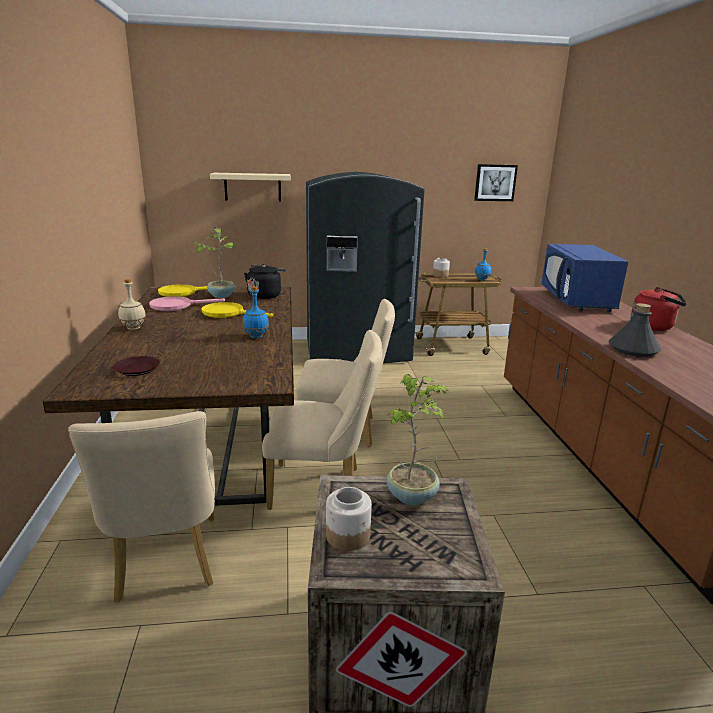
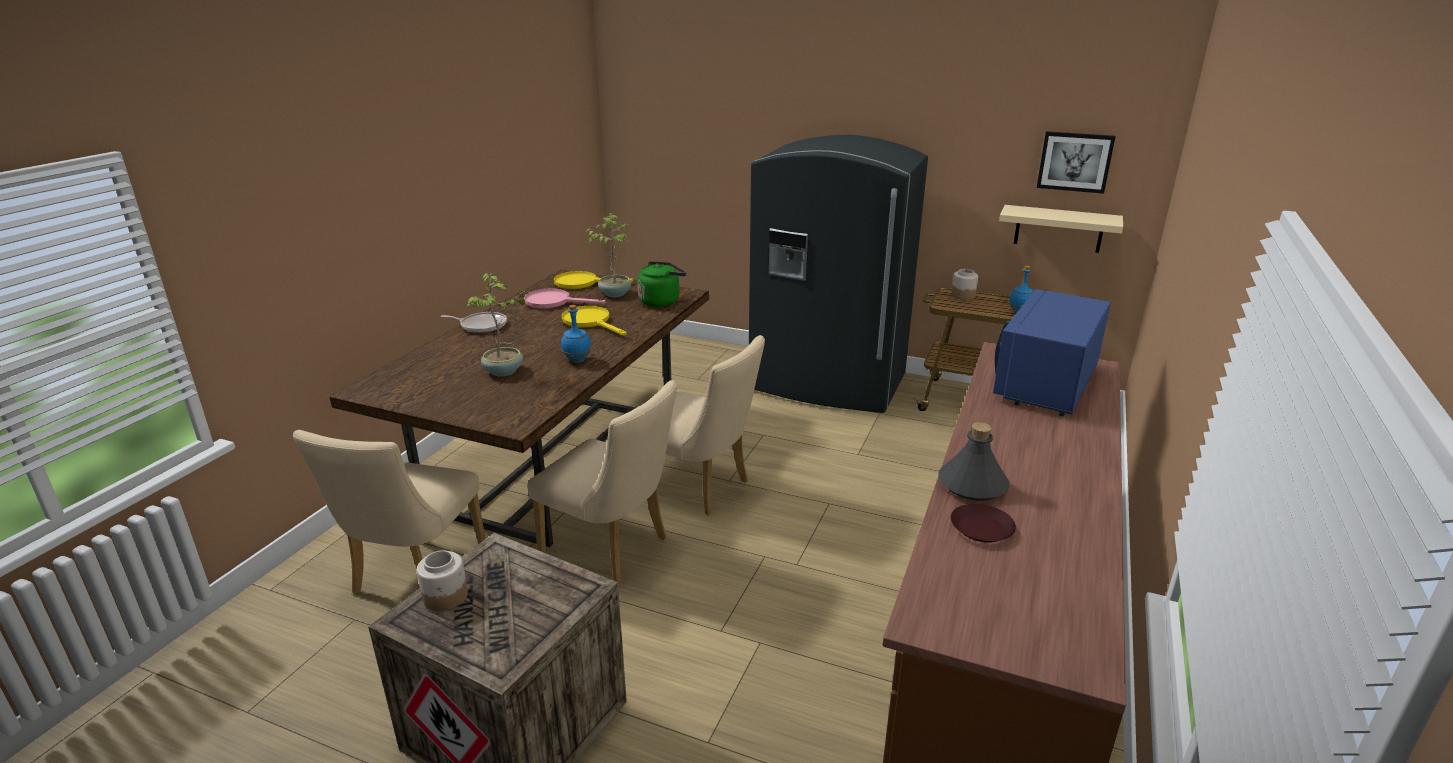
camera: 30 degrees right, 5 degrees up
(133, 328) = (481, 326): beige bottle -> frying pan
(136, 369) = (428, 379): brown plate -> brown plate (980, 528)
(252, 187) = (721, 146): beige shelf -> beige shelf (1058, 229)
(265, 295) = (661, 301): black kettle -> green kettle
(413, 496) = (543, 581): potted plant -> potted plant (504, 372)
(654, 327) = (1083, 457): red kettle -> none

